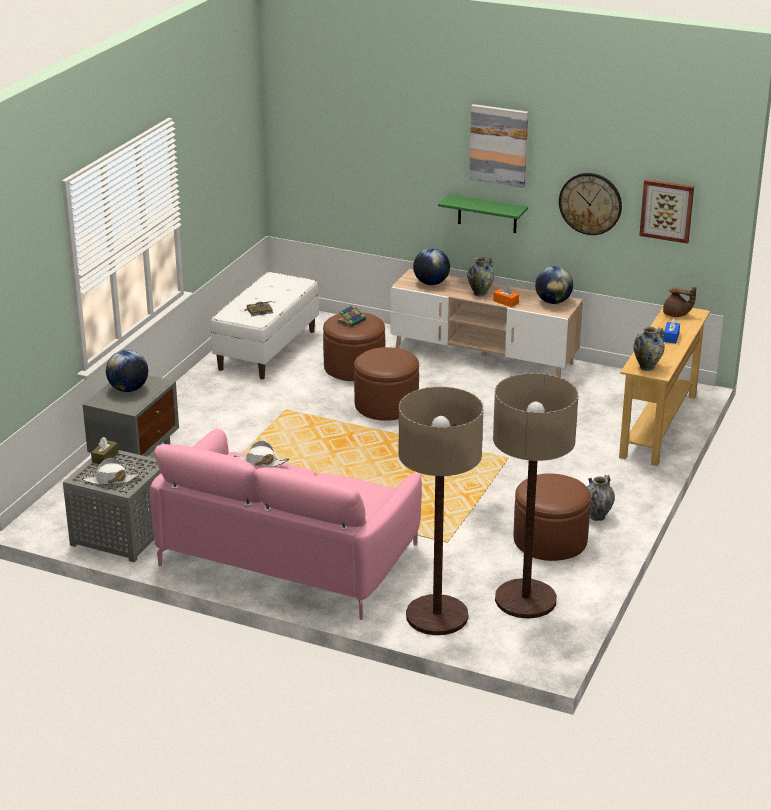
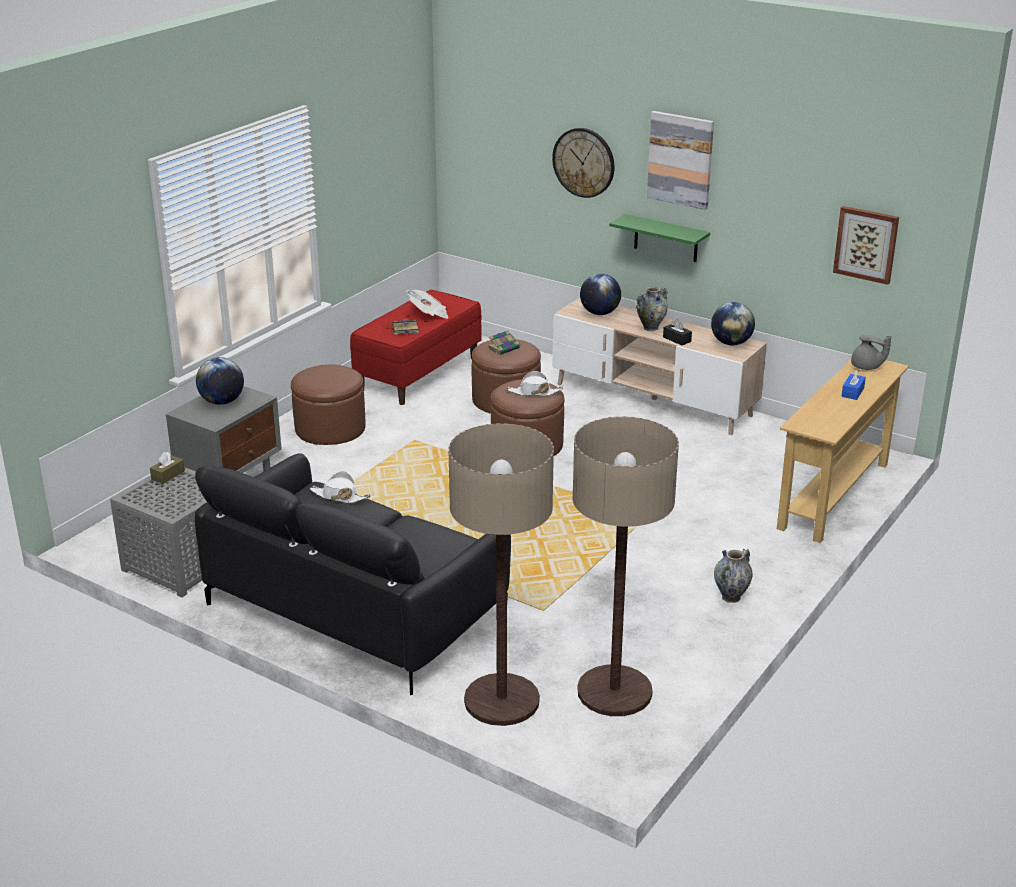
camera: 10 degrees right, 0 degrees up
(111, 480) = (163, 501): white hat -> white hat (534, 392)
(267, 350) = (418, 374): white bench -> red bench
(275, 295) = (428, 314): none -> newspaper
(288, 555) = (356, 607): pink sofa -> black sofa
(506, 302) = (677, 339): orange tissue box -> black tissue box
(550, 540) = (666, 621): brown ottoman -> brown ottoman (330, 428)
(590, 203) = (779, 232): wall clock -> wall clock (584, 162)
(647, 367) = (813, 425): vase -> none
(676, 315) = (866, 367): brown teapot -> grey teapot

